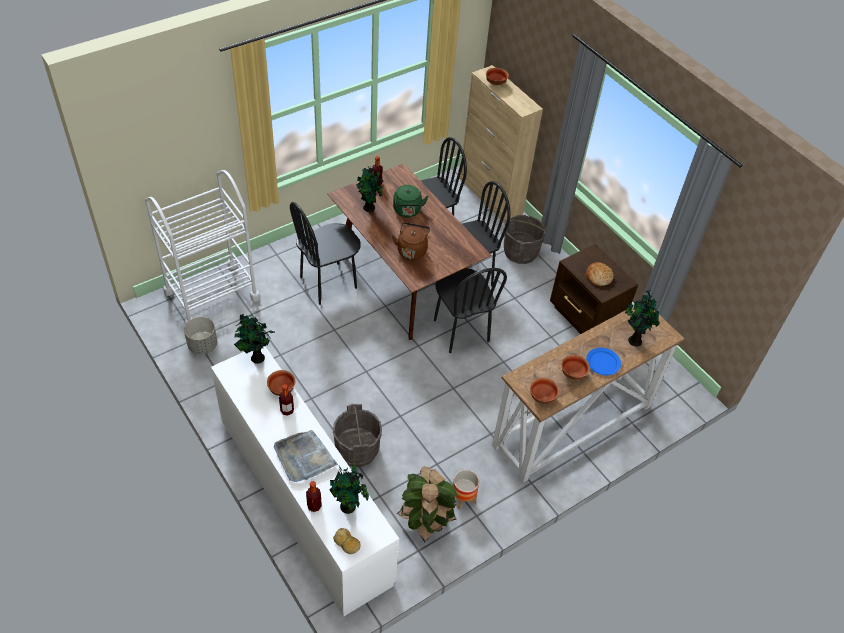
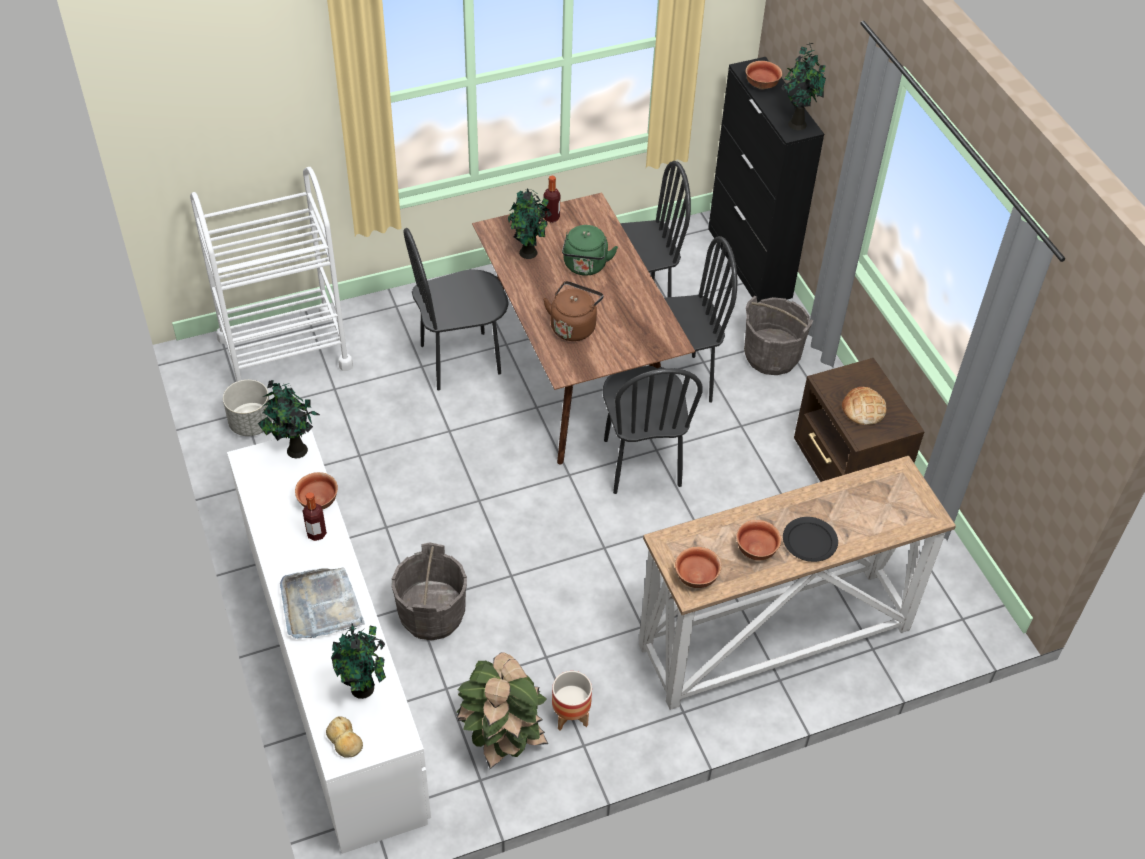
camera: 15 degrees right, 0 degrees up
(314, 506) = (314, 678): bottle -> none
(490, 196) = (749, 263): beige cabinet -> black cabinet
(603, 363) = (809, 541): blue plate -> black plate
(634, 340) = (871, 514): potted plant -> potted plant (796, 123)

